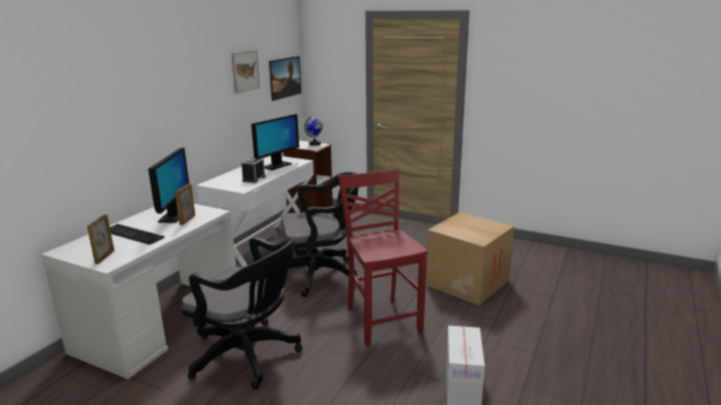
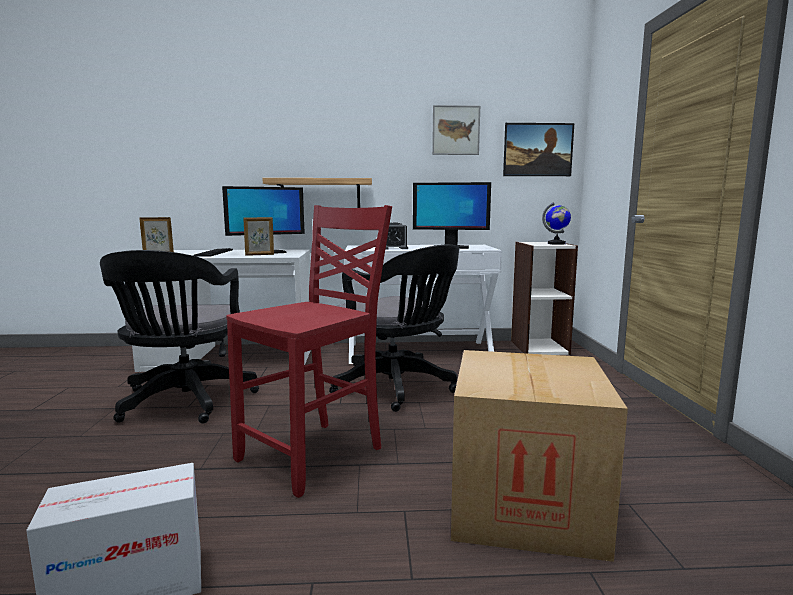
camera: 60 degrees right, 10 degrees down
(169, 147) = (320, 195): none -> shelf

